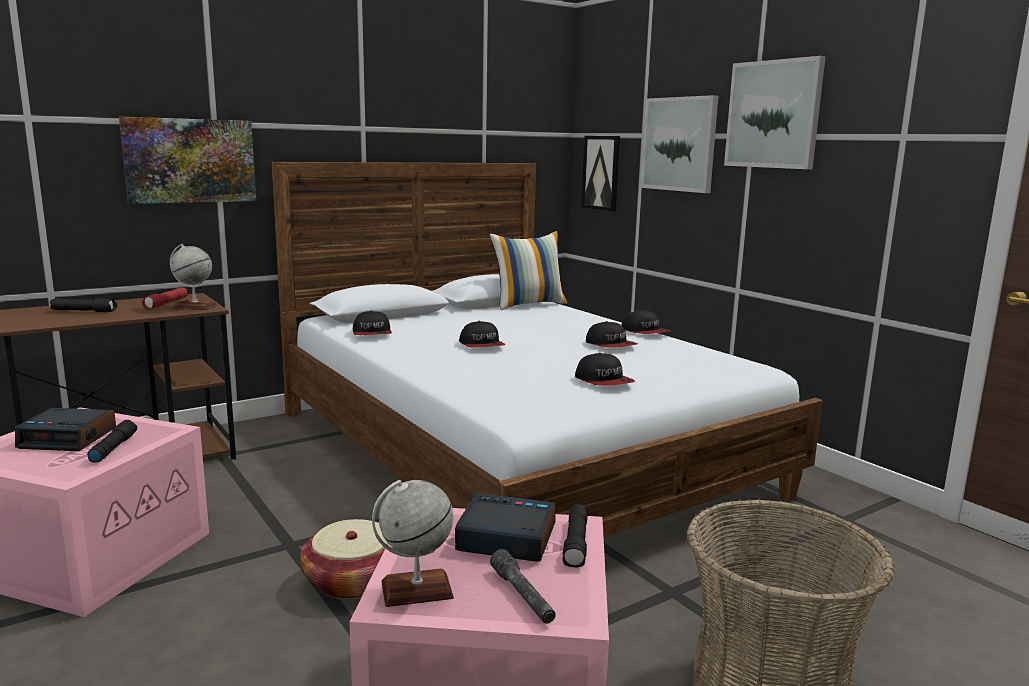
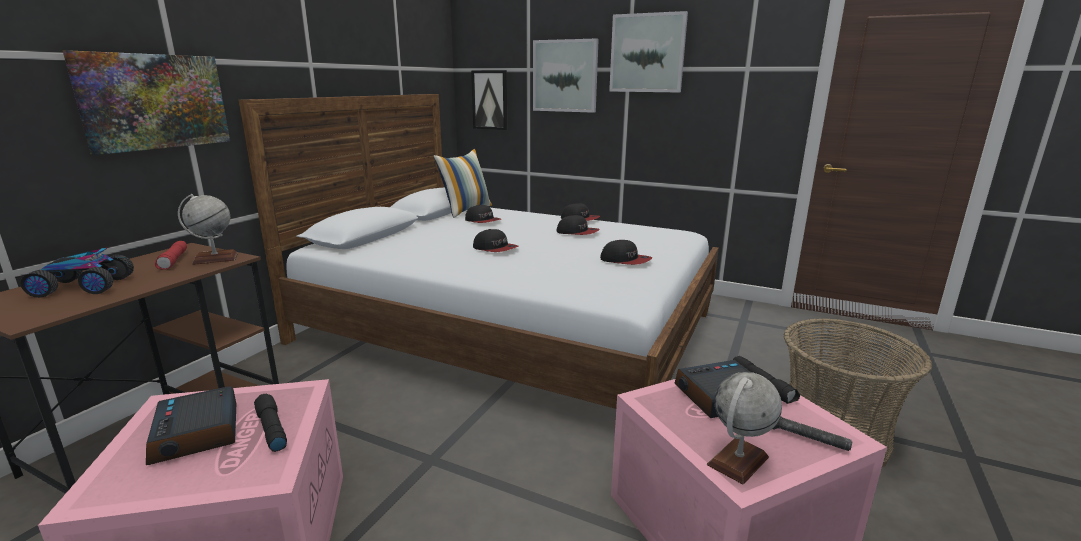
camera: 30 degrees left, 5 degrees up
(69, 438) = (197, 434): alarm clock -> alarm clock turned 90 degrees clockwise
(85, 311) = (84, 286): black flashlight -> toy car
(353, 581) = (520, 470): basket -> none
(372, 333) = (389, 255): cap -> cap (483, 221)

